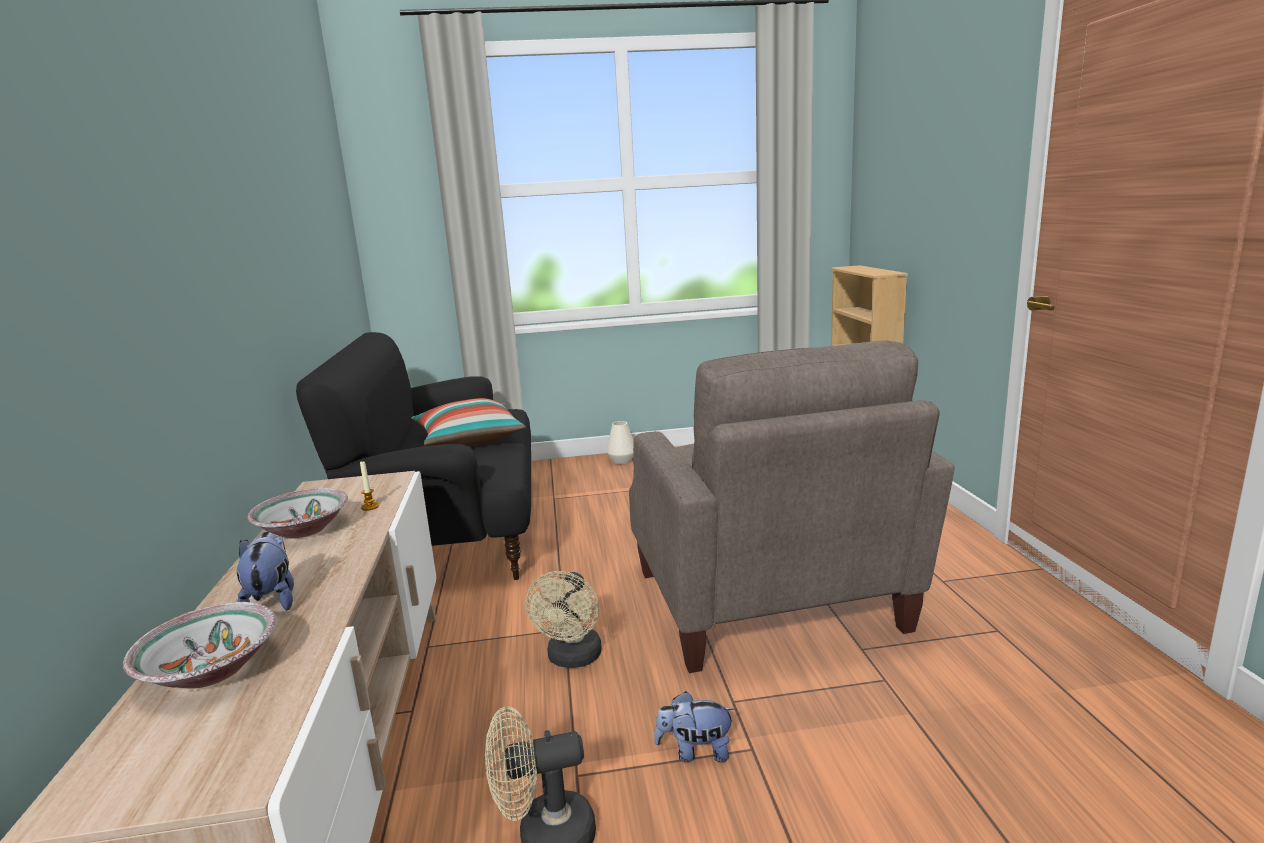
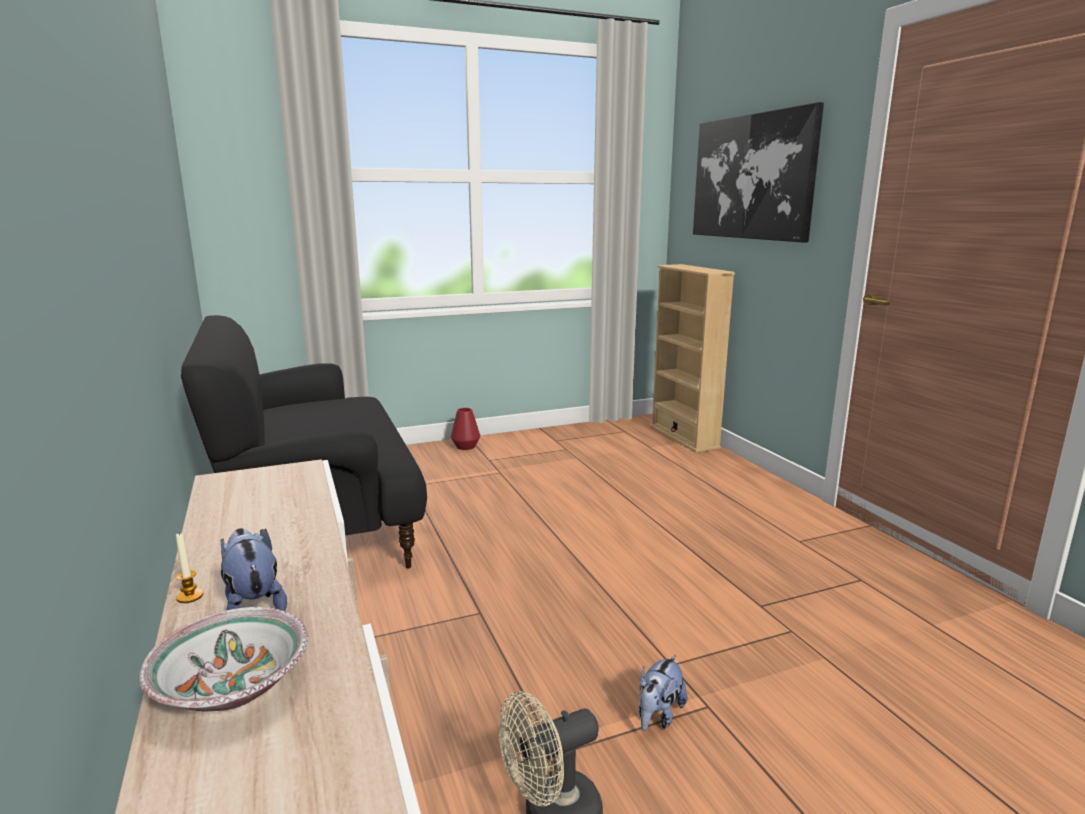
camera: 15 degrees left, 0 degrees up
(303, 530) = (235, 527): bowl -> none
(370, 507) = (298, 498): candle -> candle (190, 596)
(469, 440) = (339, 428): pillow -> none
(573, 659) = (502, 641): beige fan -> none
(622, 461) = (465, 446): white vase -> red vase
(695, 751) = (658, 715): plush toy -> plush toy turned 45 degrees counterclockwise
(769, 604) = (664, 573): beige armchair -> none
(924, 165) = (752, 177): none -> picture

